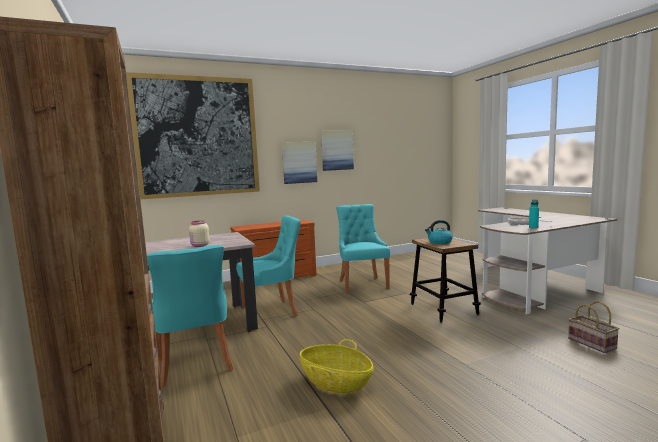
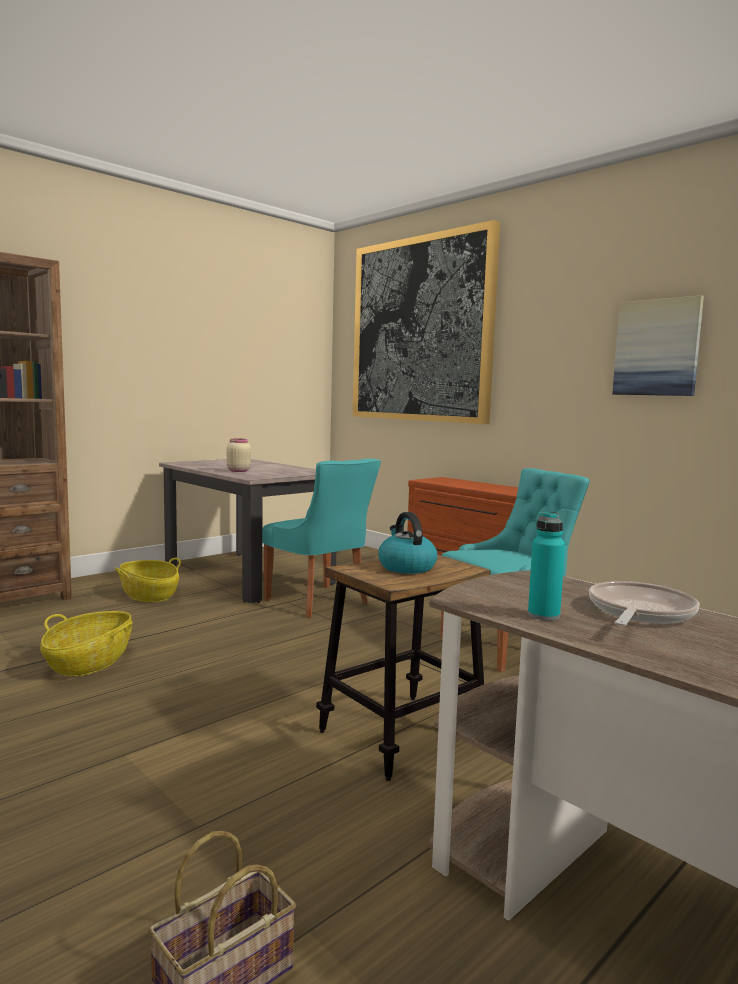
camera: 70 degrees right, 0 degrees up
(195, 366) = (149, 595): turquoise chair -> basket
(299, 162) = (566, 374): picture -> none

